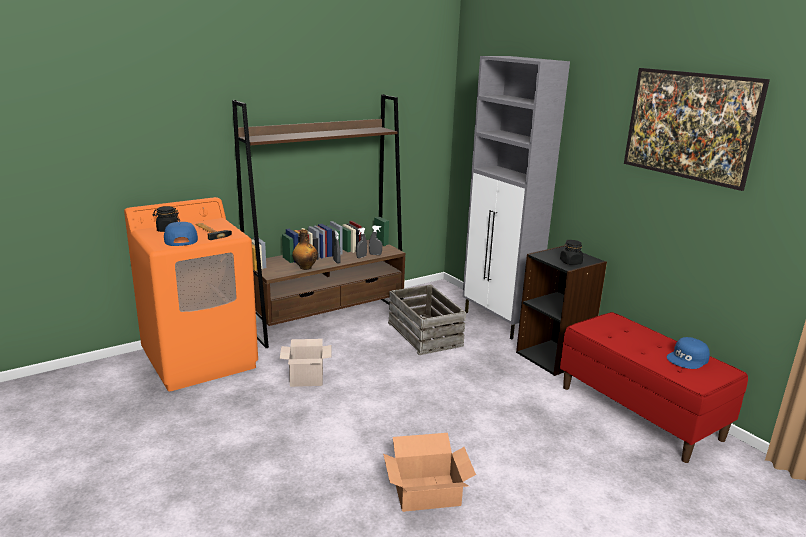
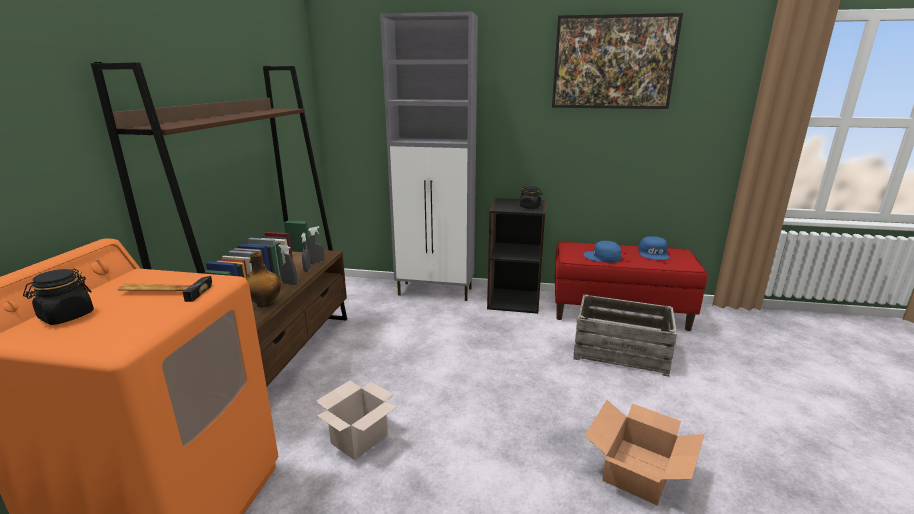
camera: 45 degrees left, 0 degrees up
(180, 239) = (132, 320): blue cap -> blue cap (602, 257)
(425, 334) = (398, 329): crate -> crate (620, 351)

